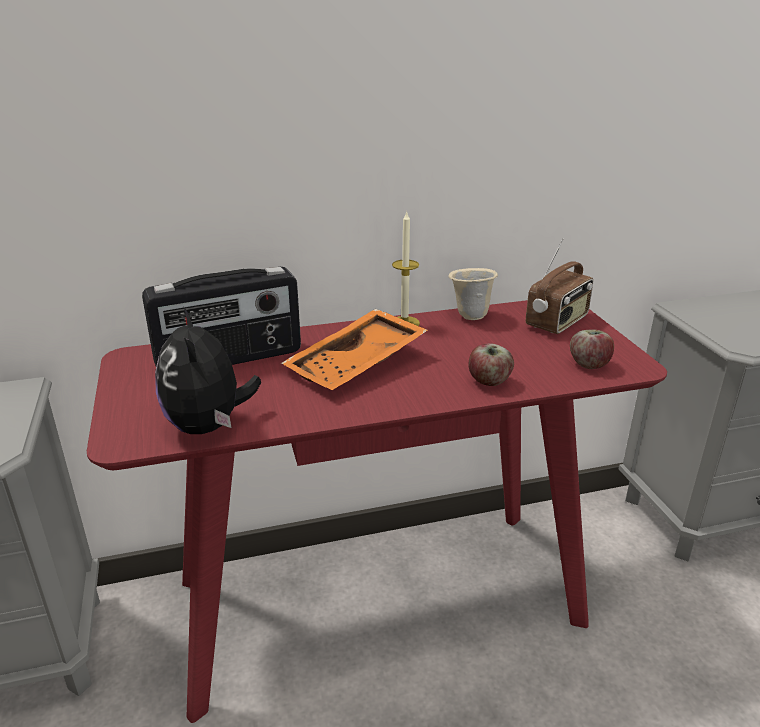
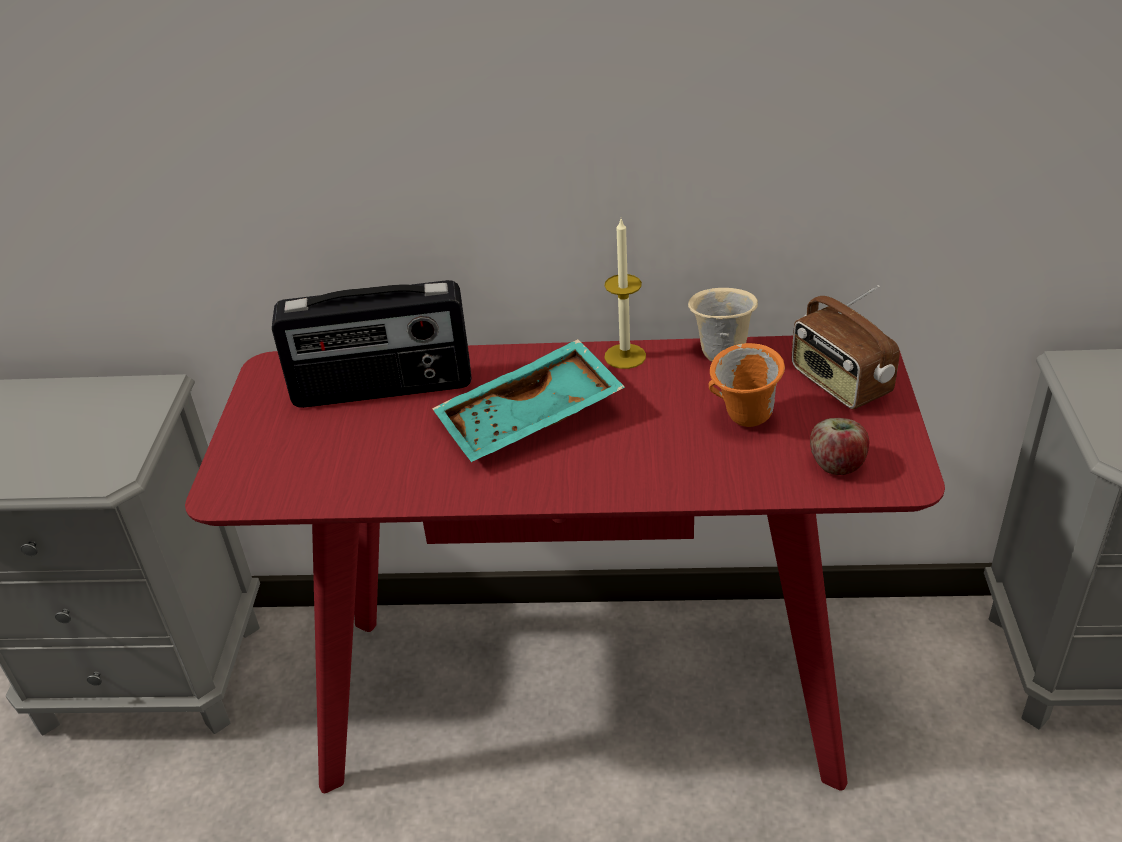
camera: 20 degrees right, 10 degrees up
(209, 426) = (321, 487): plush toy -> none
(358, 365) = (531, 420): orange tray -> turquoise tray
(489, 382) = (682, 473): apple -> none
(510, 348) = (744, 421): none -> orange mug
(557, 322) = (839, 383): radio -> radio turned 90 degrees clockwise

